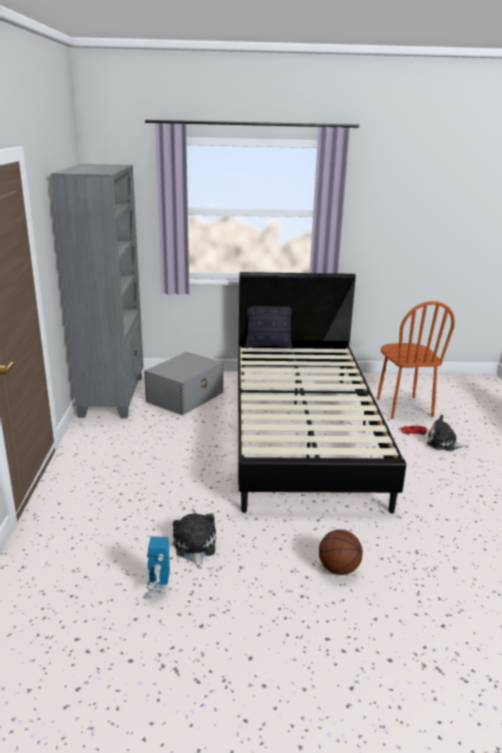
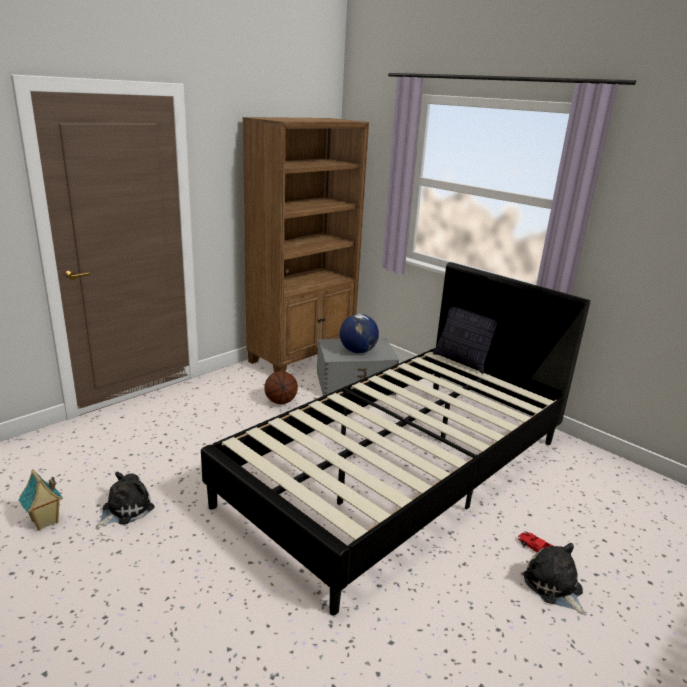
camera: 45 degrees right, 0 degrees up
(113, 396) = (302, 356): grey bookcase -> brown bookcase
(157, 590) = (45, 522): toy robot -> toy house
(188, 367) = (358, 351): none -> globe
(338, 568) = (175, 621): basketball -> basketball (280, 401)
(403, 407) = (578, 513): brown chair -> none

